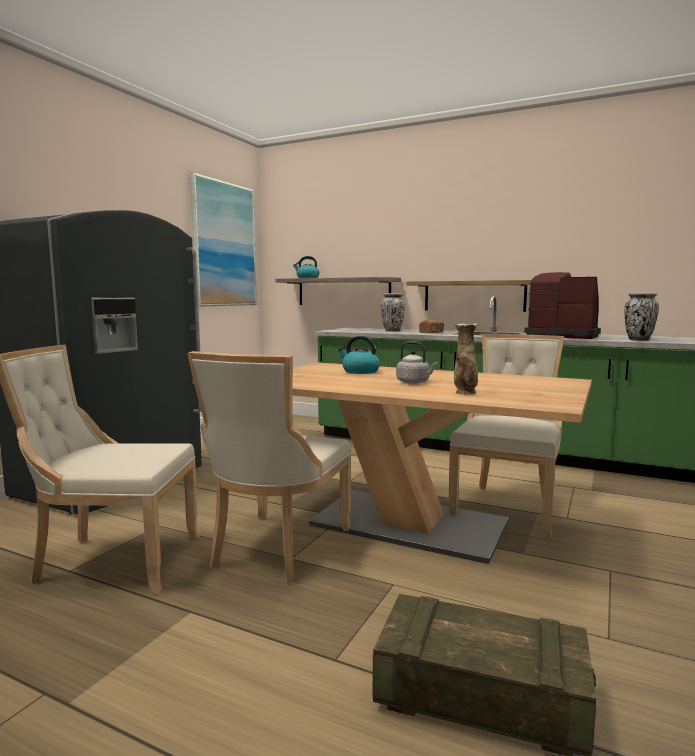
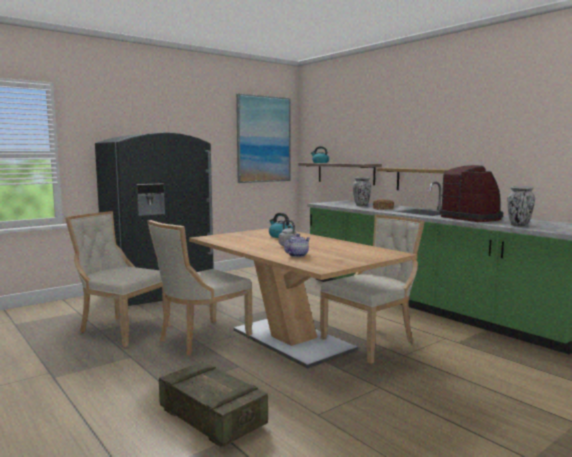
camera: 25 degrees right, 0 degrees up
(464, 392) = (297, 255): vase -> teapot

